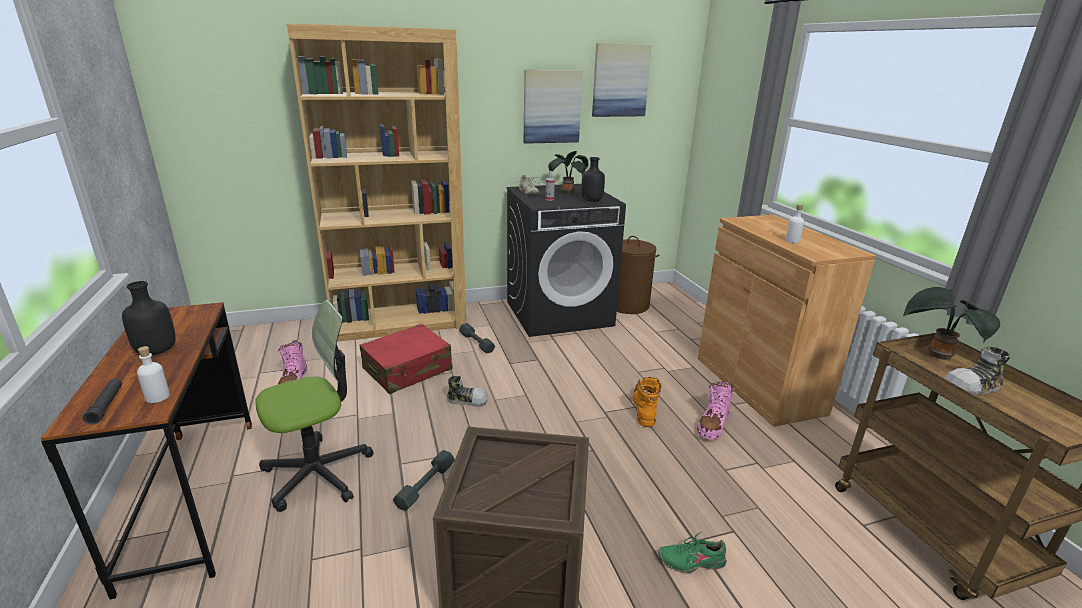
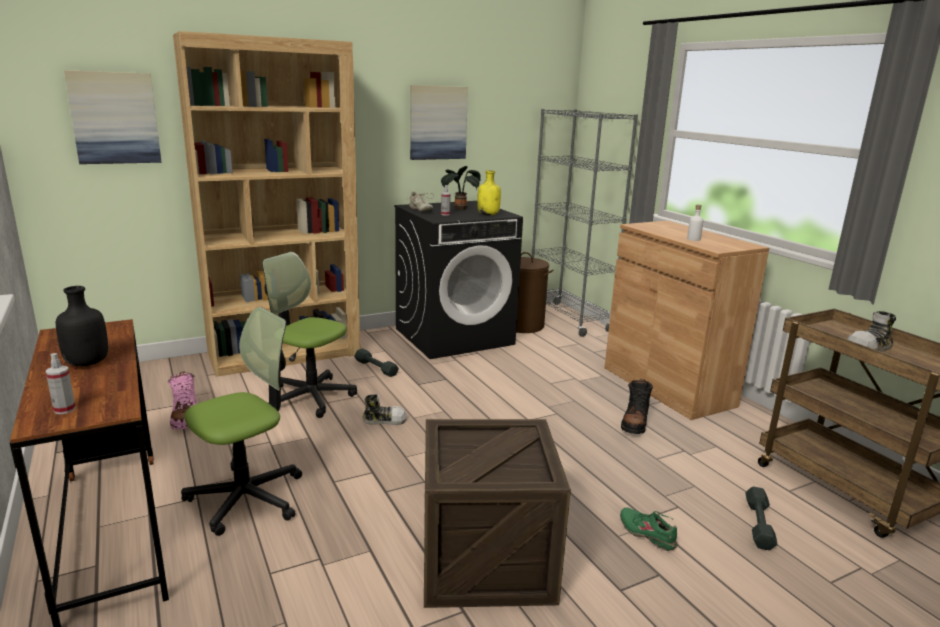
camera: 10 degrees left, 5 degrees down
(106, 405) = (64, 409): black flashlight -> spray bottle
(157, 397) = (117, 399): white bottle -> none
(408, 370) = (310, 397): red suitcase -> office chair
(426, 485) = (368, 498): grey dumbbell -> grey dumbbell (759, 524)
(592, 201) = (488, 215): black bottle -> yellow bottle
(620, 80) = (503, 97): picture -> picture (115, 118)
(644, 409) = (566, 414): orange boot -> none
(676, 301) = (569, 319): none -> grey bookcase
(691, 561) = (647, 534): green shoe -> green shoe turned 60 degrees clockwise
(713, 425) = (635, 423): pink boot -> black boot
(936, 355) = (834, 327): potted plant -> none

